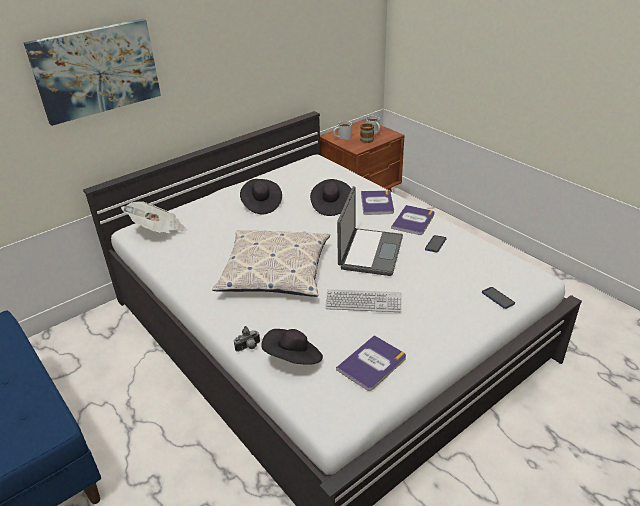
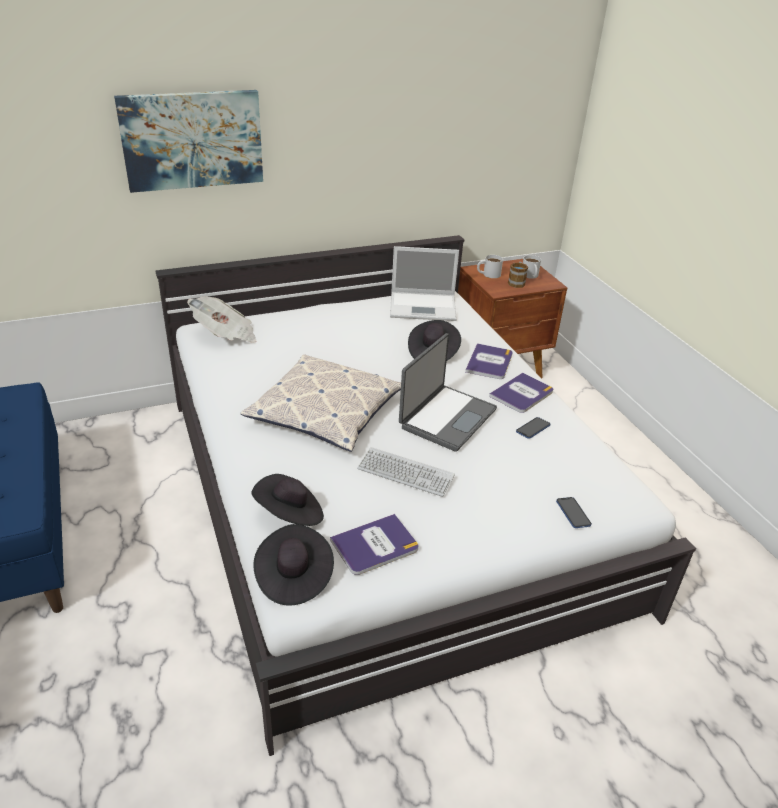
camera: 15 degrees right, 0 degrees up
(249, 347) = (250, 488): camera -> none
(261, 204) = (353, 332): black hat -> black hat (293, 577)
(305, 172) = (424, 307): none -> laptop

